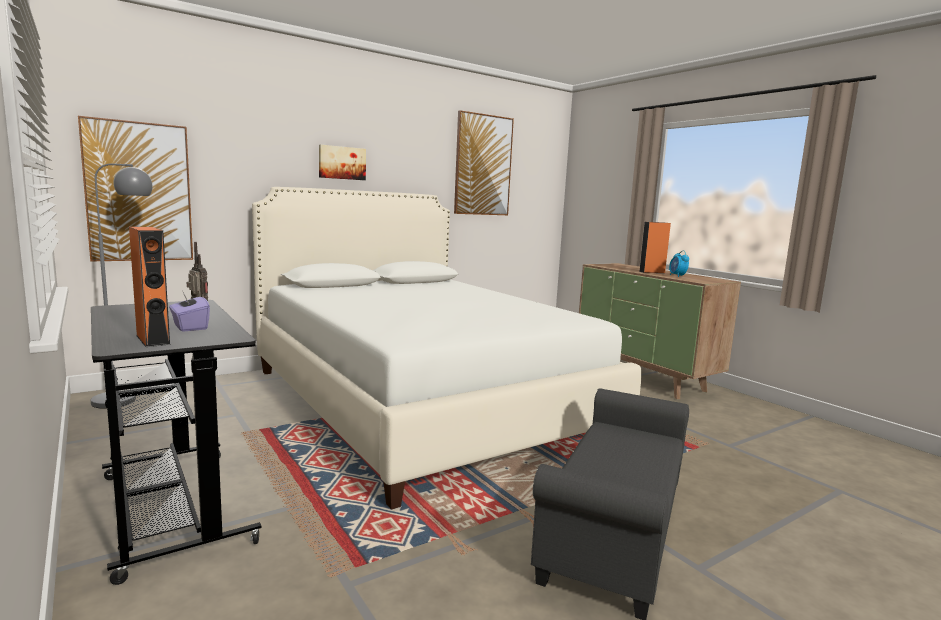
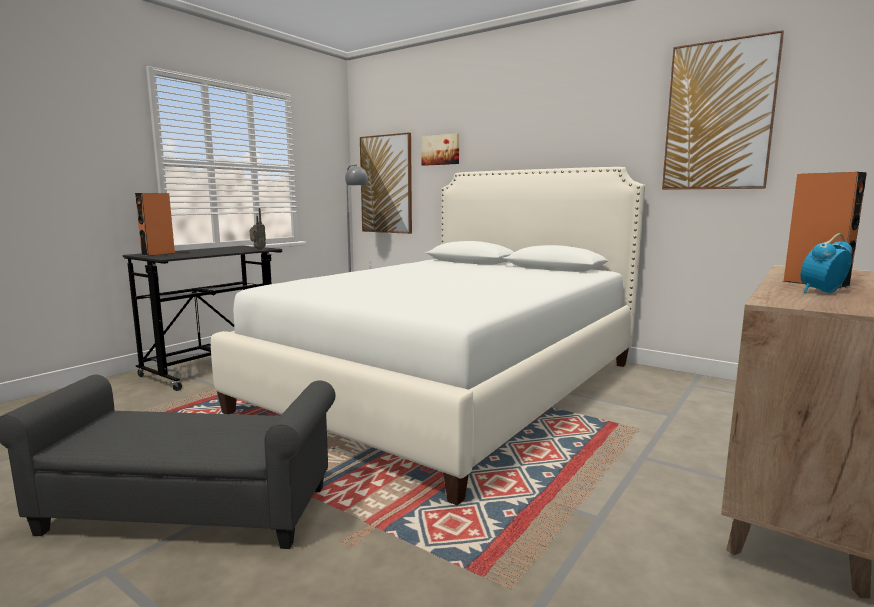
camera: 70 degrees right, 0 degrees up
(189, 327) = (192, 253): purple tissue box -> none
(342, 163) = (522, 143): picture -> picture (441, 150)

